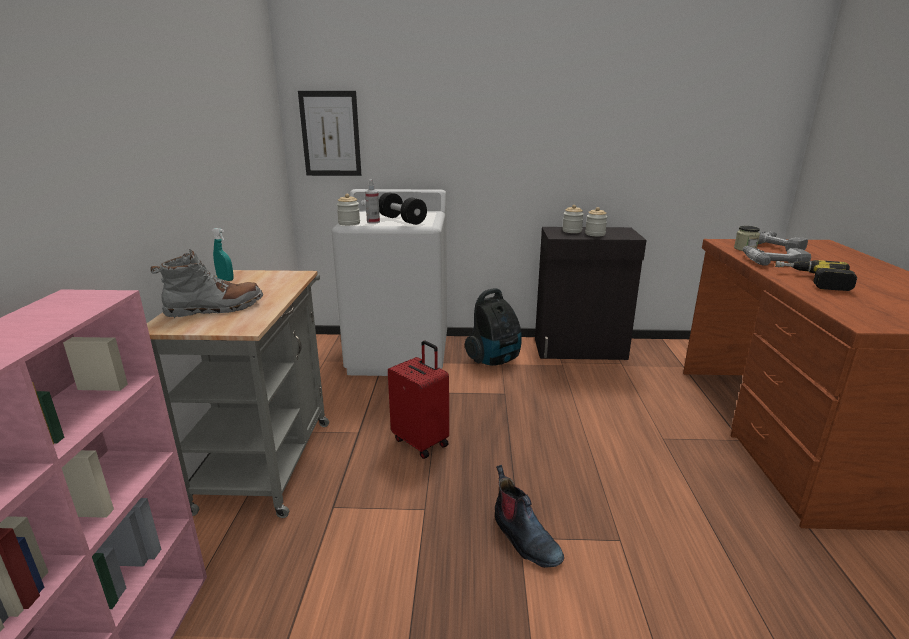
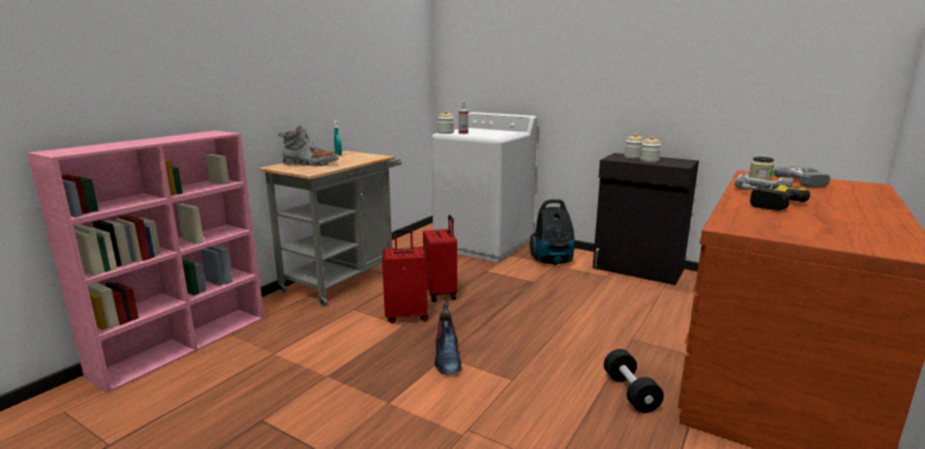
camera: 30 degrees right, 5 degrees down
(330, 134) = (461, 70): picture -> none
(402, 220) = (485, 134): black dumbbell -> black dumbbell (630, 392)
(413, 491) = (407, 315): none -> red suitcase

